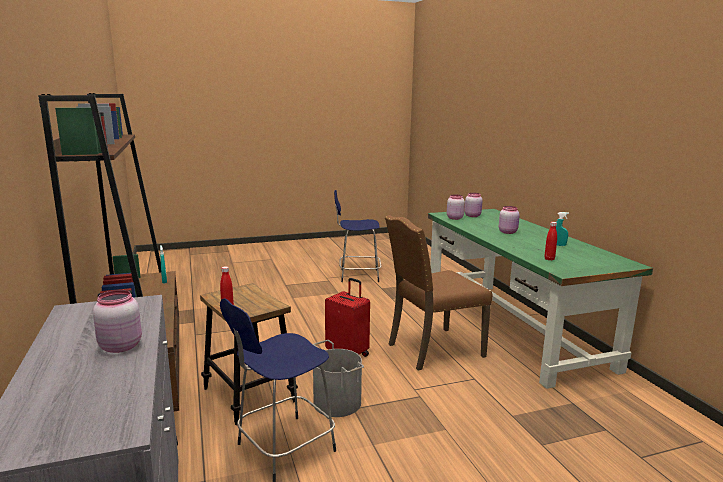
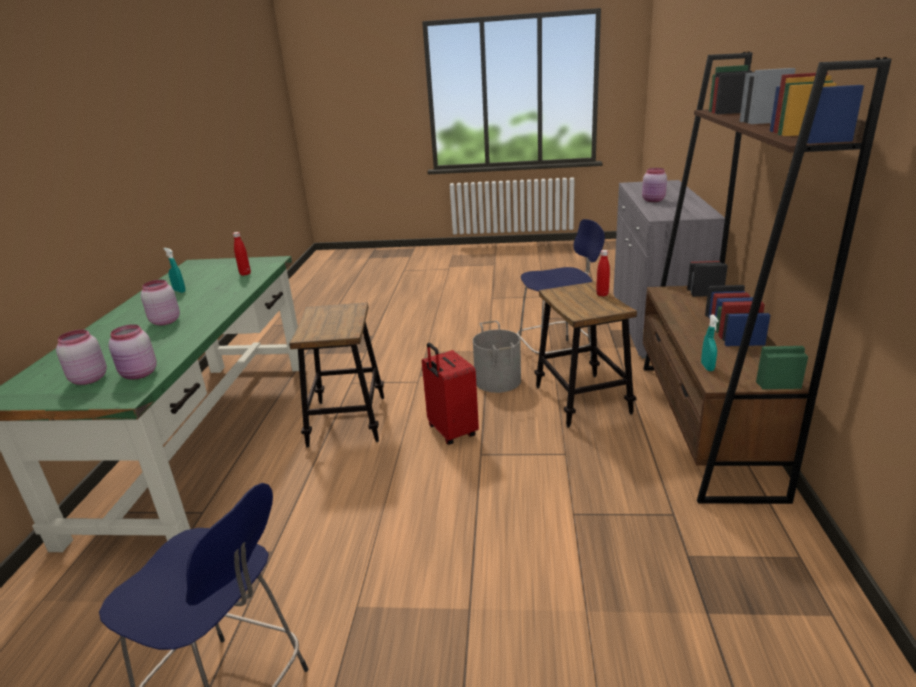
camera: 155 degrees left, 10 degrees up
(432, 349) = (347, 421): brown chair -> stool

